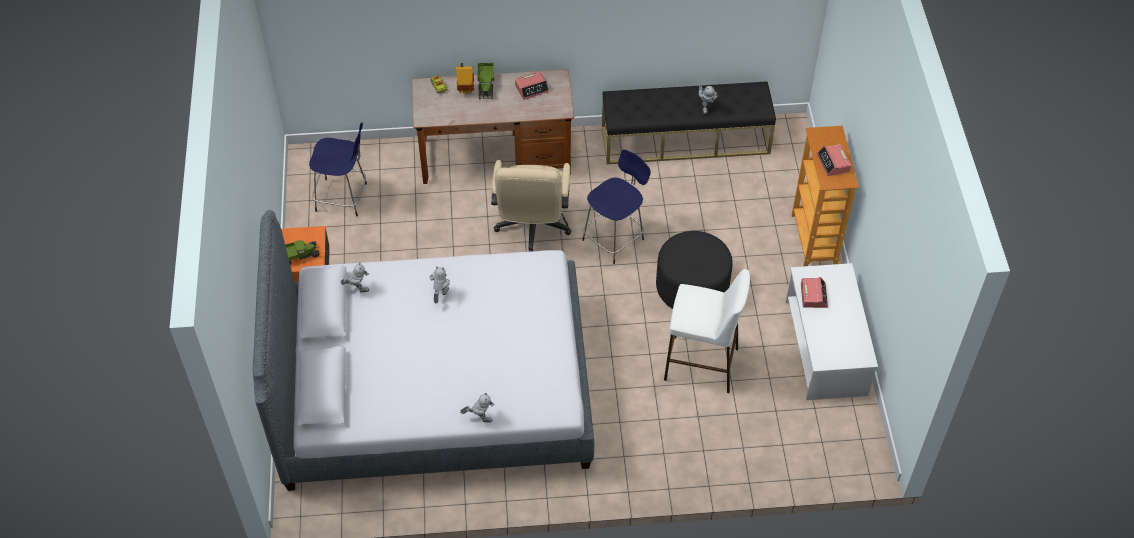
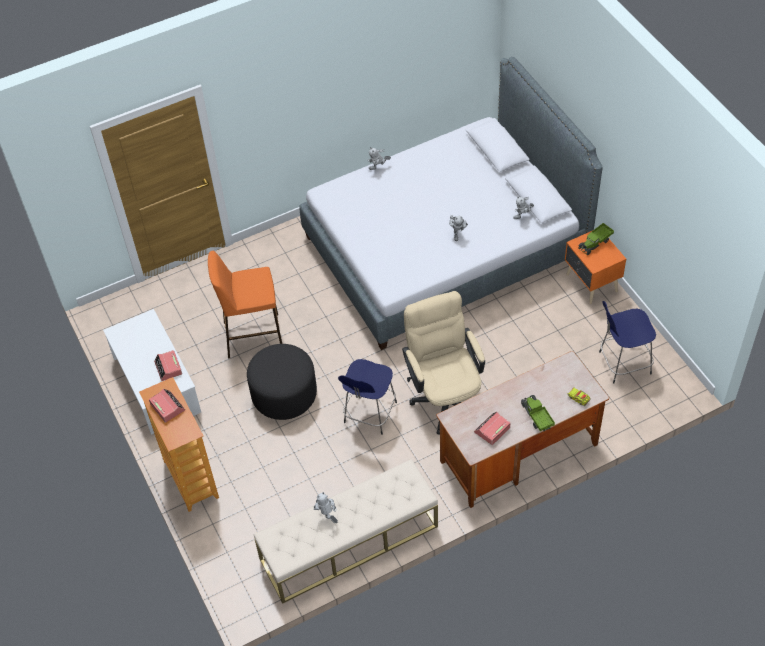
camera: 160 degrees right, 0 degrees up
(465, 90) = (551, 404): toy house -> none
(685, 140) = (349, 543): black bench -> beige bench
(702, 364) = (252, 335): white stool -> orange stool

